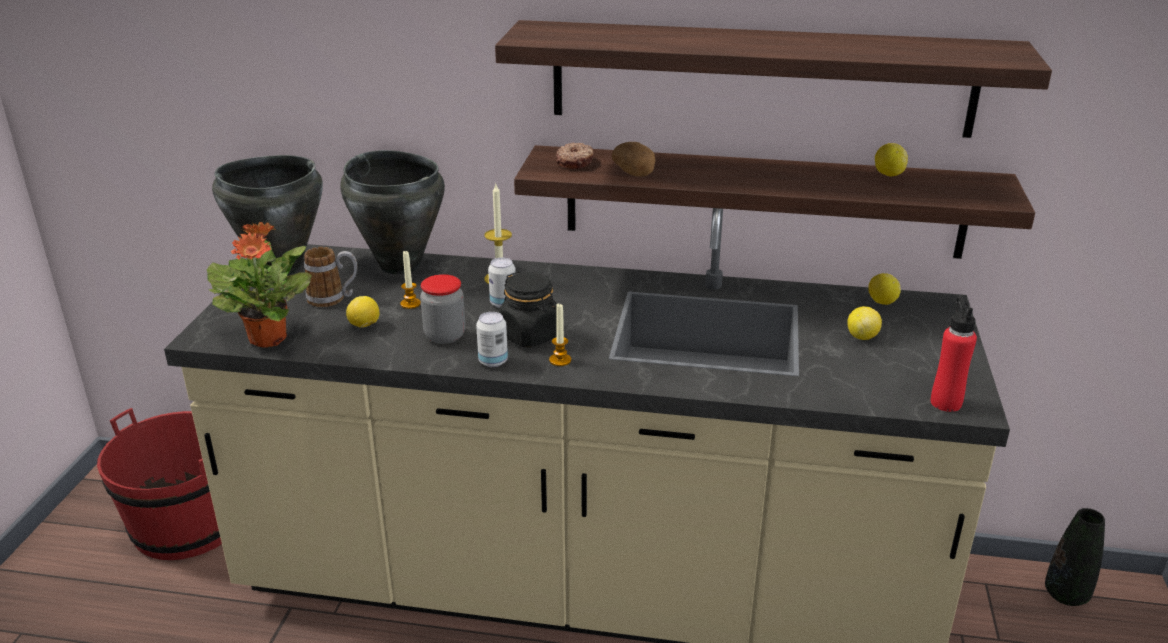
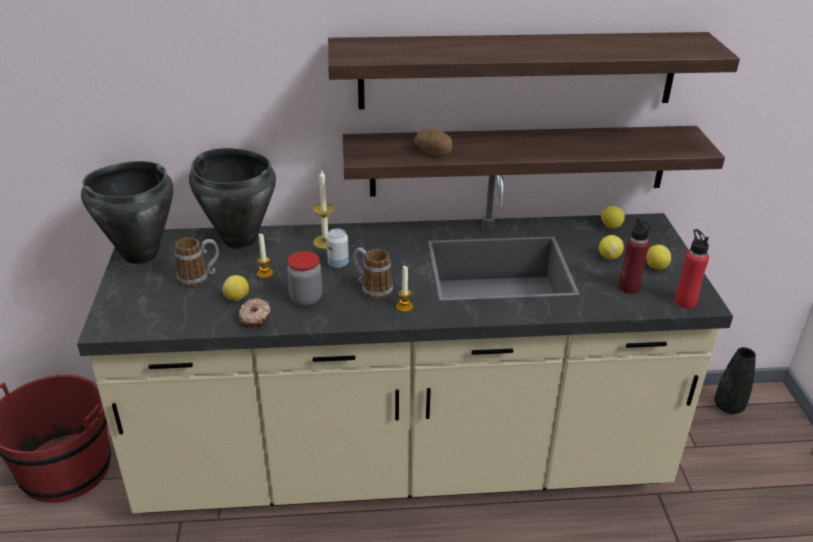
camera: 15 degrees left, 5 degrees up
(269, 338) = (163, 320): potted plant -> none
(493, 361) = (354, 315): can -> none
(530, 335) = (372, 288): black jar -> mug
(575, 162) = (383, 147): donut -> donut (256, 317)
(872, 376) = (628, 287): none -> red bottle
(888, 174) = (614, 135): lemon -> lemon (656, 267)

